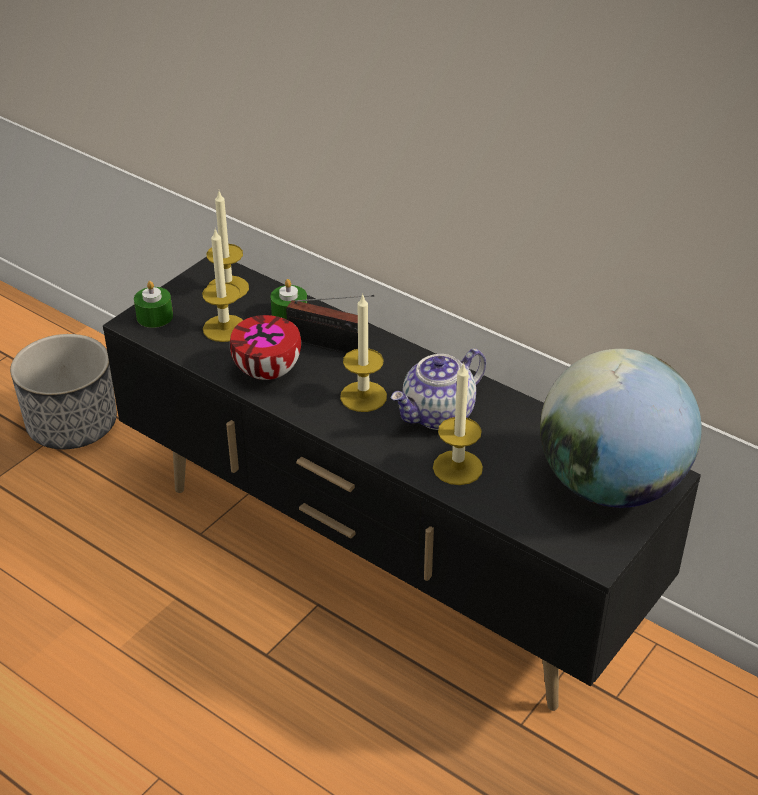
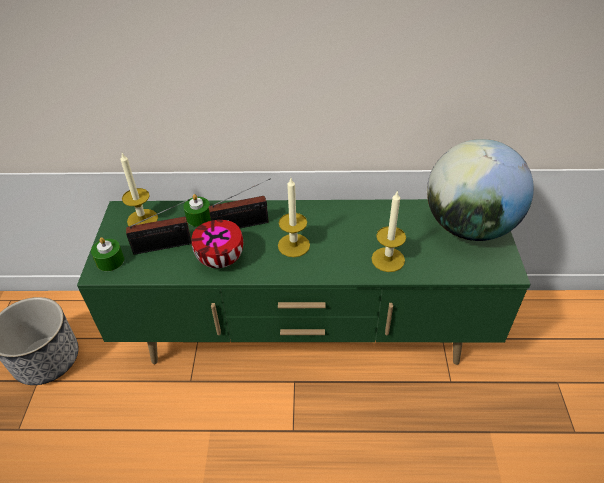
camera: 35 degrees left, 5 degrees up
(224, 328) = (166, 246): candle -> radio
(381, 562) = (305, 336): black tv stand -> green tv stand
(438, 415) = (345, 234): teapot -> none

